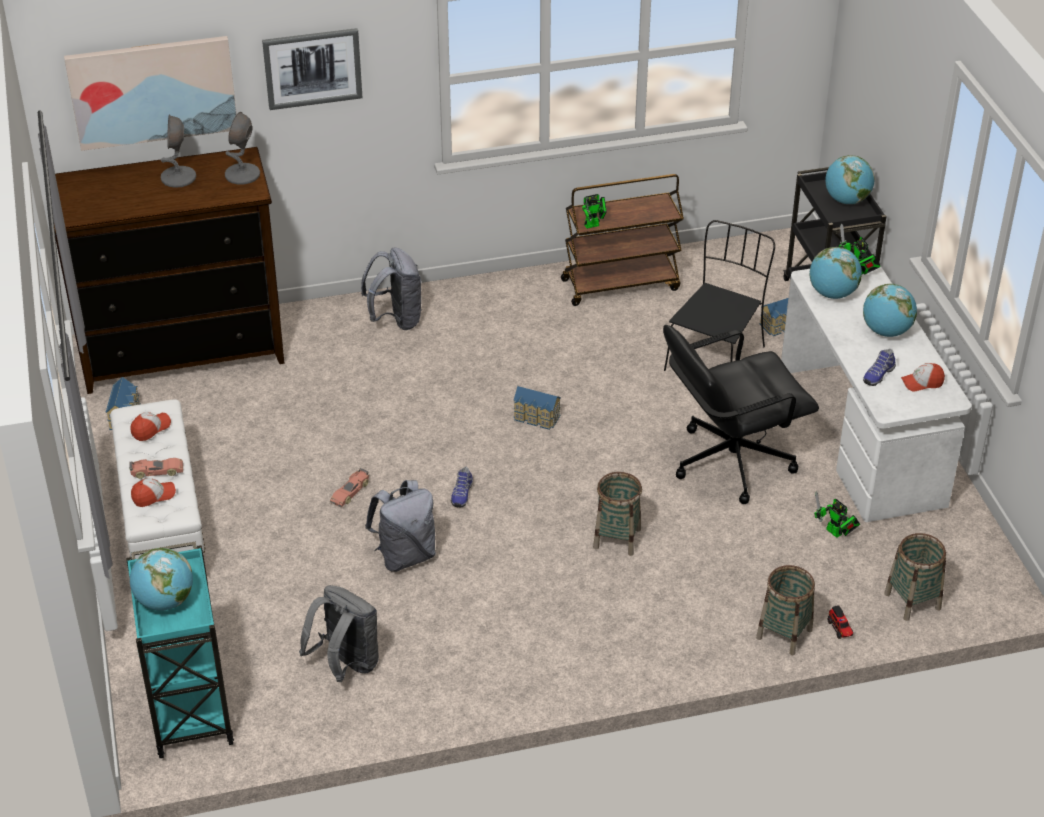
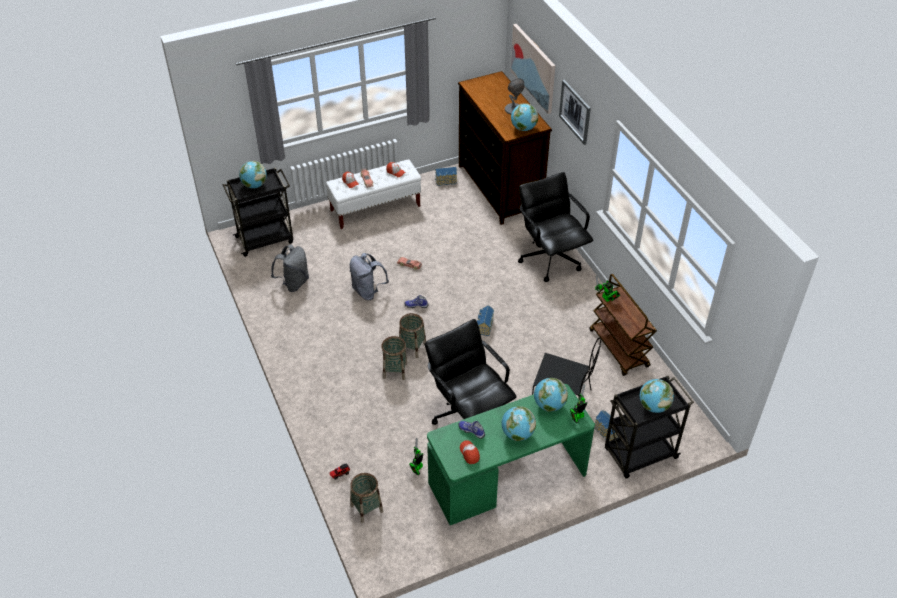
camera: 80 degrees right, 5 degrees up
(189, 705) = (265, 239): turquoise cart -> black cart
(242, 174) = (523, 128): grey table lamp -> globe
(396, 319) = (550, 259): grey backpack -> black office chair
(784, 634) = (333, 448): basket -> basket (412, 347)
(862, 436) = (508, 479): white desk -> green desk

